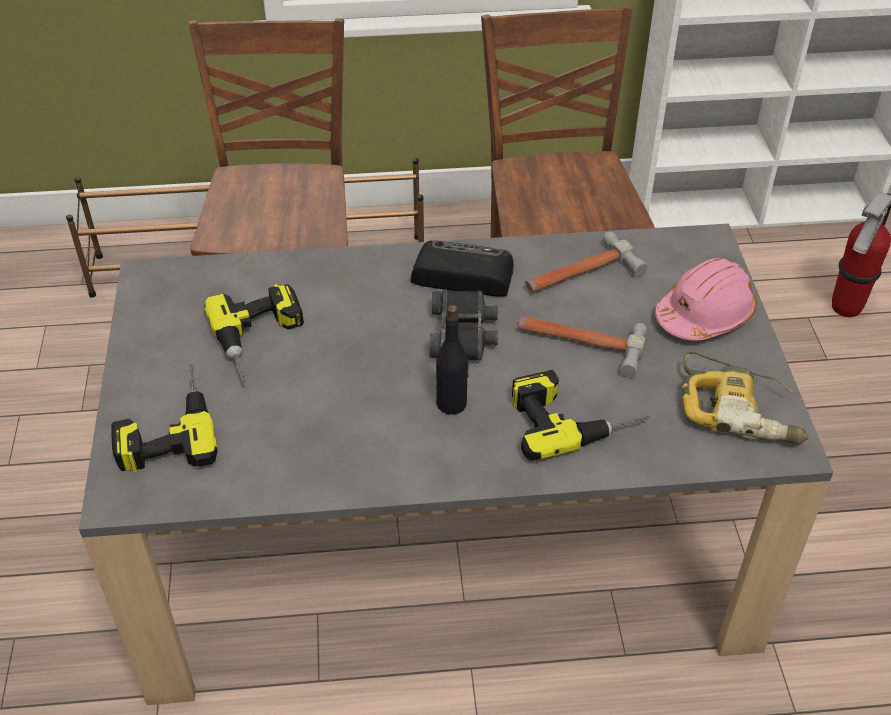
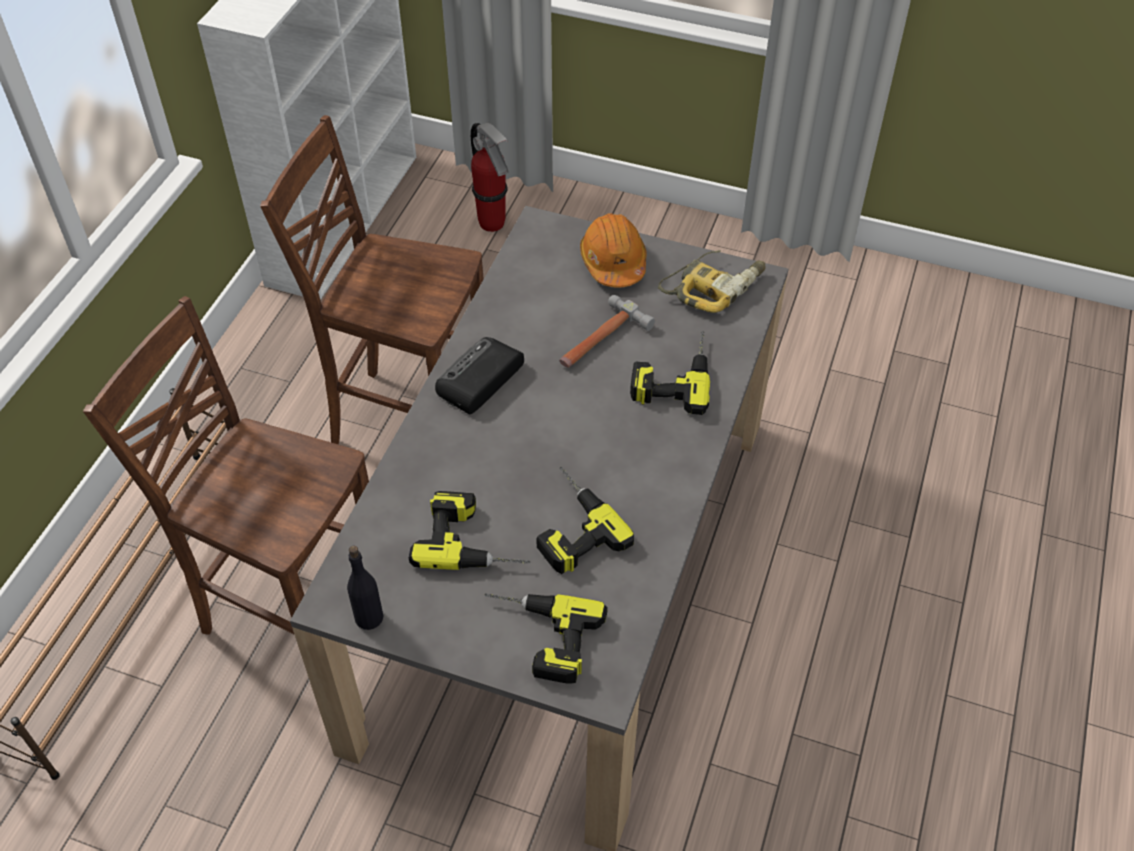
camera: 65 degrees left, 5 degrees up
(313, 401) = (569, 525): none -> power drill
(452, 403) = (620, 438): black bottle -> black bottle (369, 617)
(463, 334) = (548, 404): black binoculars -> none
(579, 274) = (526, 310): hammer -> none
(704, 315) = (613, 262): pink hard hat -> orange hard hat

